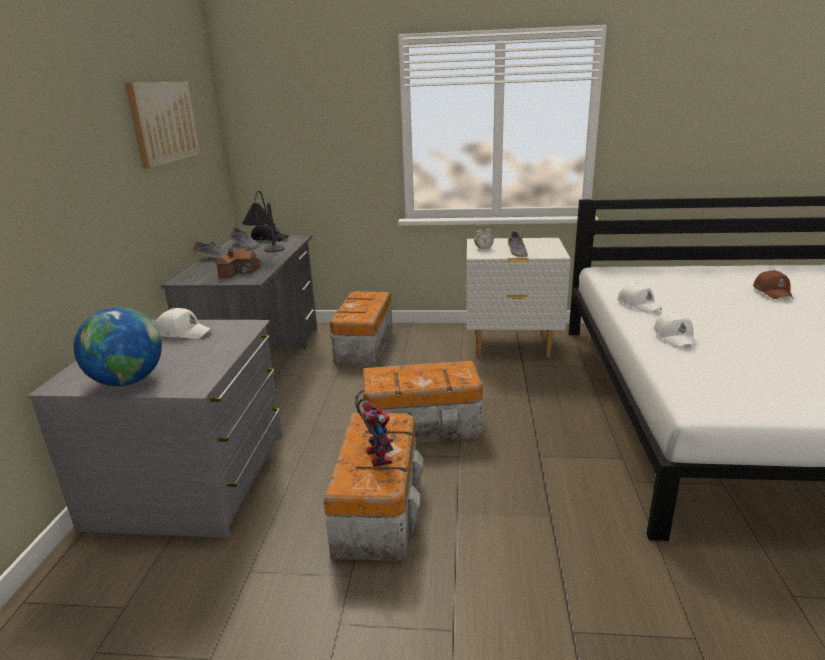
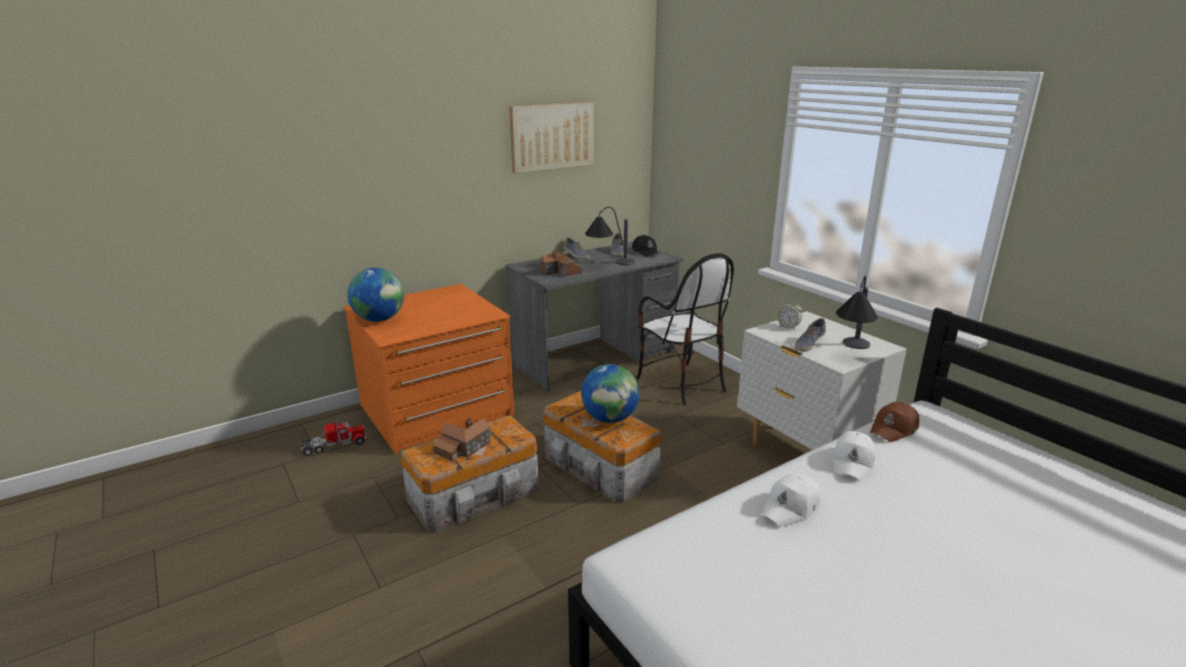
camera: 50 degrees right, 0 degrees up
(131, 585) = (334, 445): none -> toy truck
(183, 332) = (458, 303): white cap -> none
(193, 479) = (437, 411): grey dresser -> orange dresser
(363, 346) = (681, 383): storage box -> chair
(375, 455) = (462, 448): toy robot -> toy house
(429, 372) = (610, 419): none -> globe
(546, 248) = (852, 353): none -> table lamp
(773, 292) = (1092, 555): brown cap -> brown cap (894, 429)

